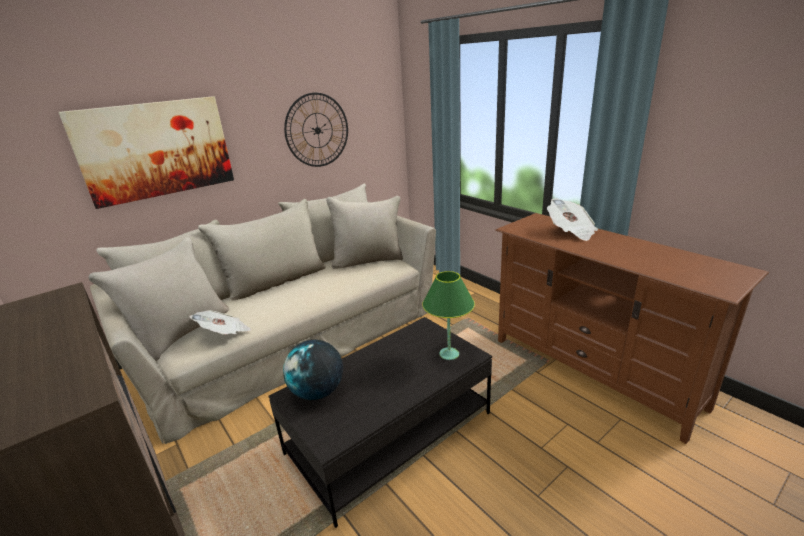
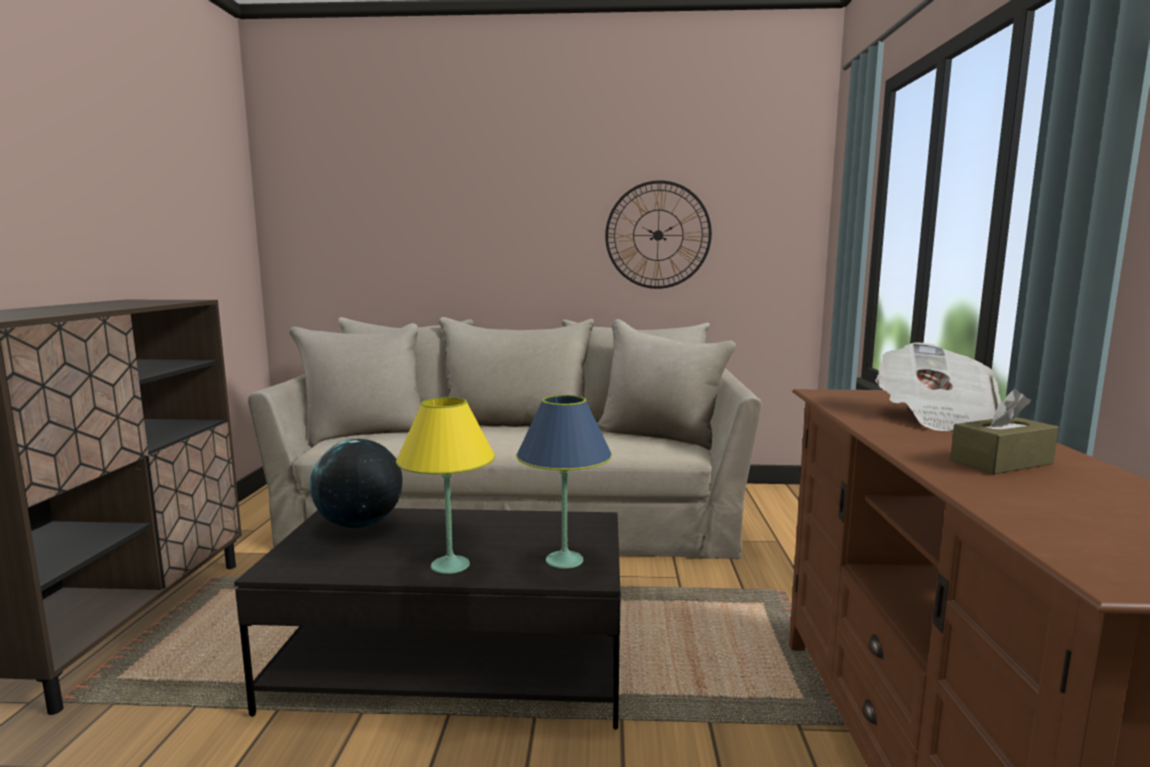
camera: 40 degrees right, 15 degrees down
(156, 150) = (441, 227): picture -> none
(225, 333) = (387, 445): newspaper -> none
(409, 385) = (450, 565): none -> yellow table lamp
(449, 354) = (564, 560): green table lamp -> blue table lamp
(629, 252) = (1001, 462): none -> brown tissue box

